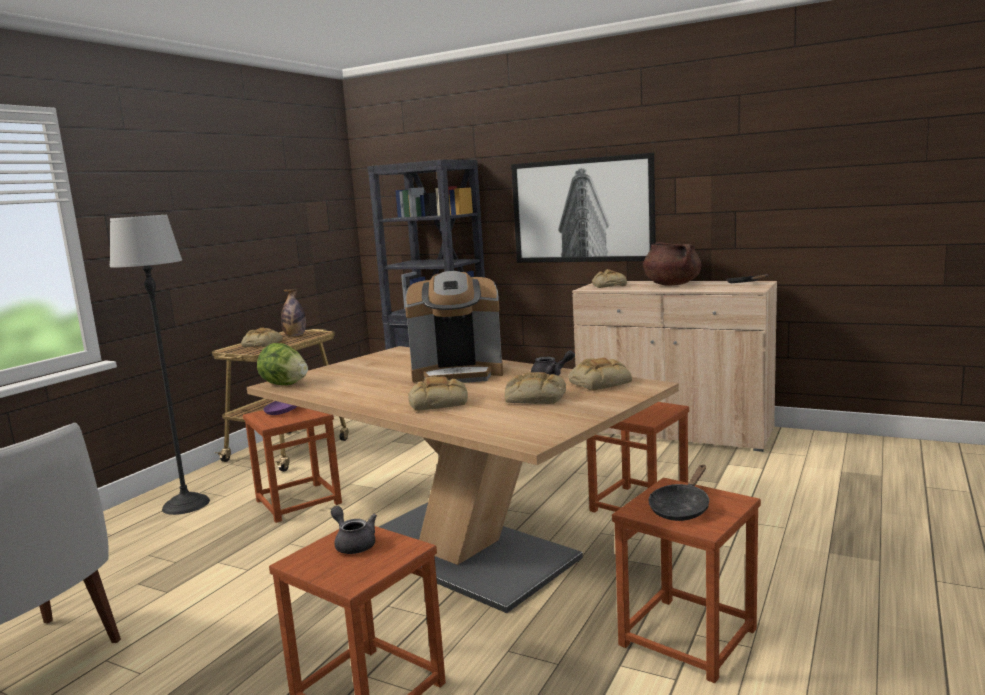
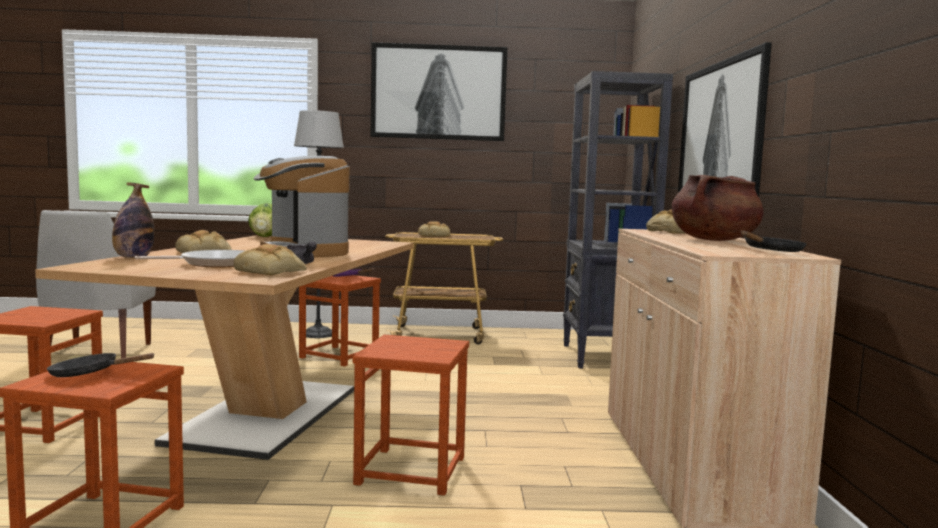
camera: 60 degrees right, 5 degrees down
(207, 177) = (438, 92): none -> picture
(295, 335) = (471, 237): bottle -> bottle (133, 258)
(353, 544) = (55, 313): grey teapot -> none
(534, 398) = (214, 264): bread -> frying pan

